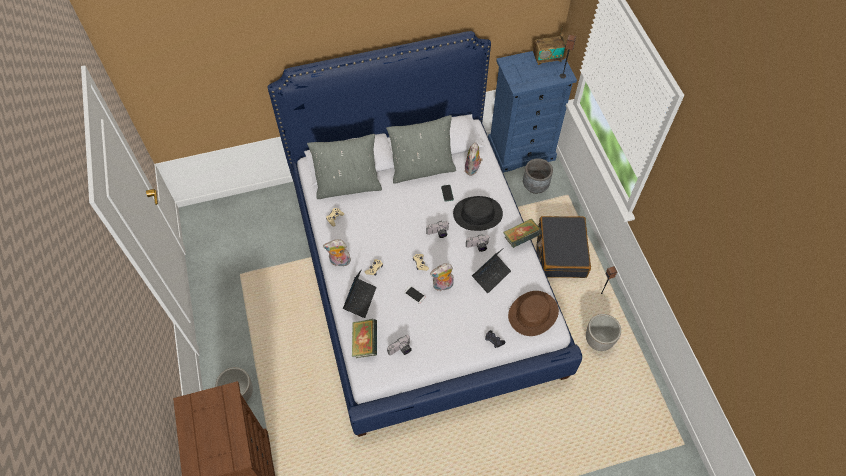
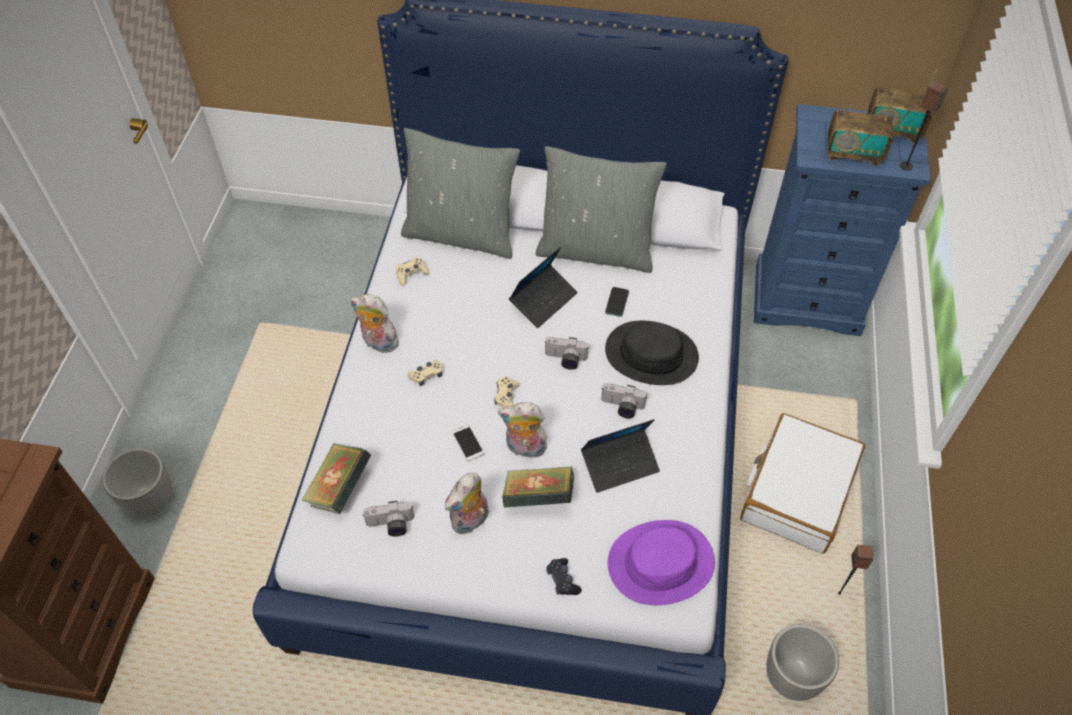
camera: 25 degrees right, 5 degrees down
(360, 299) = (374, 414): laptop -> laptop (543, 300)
(472, 169) = (682, 280): plush toy -> plush toy (470, 521)
(521, 238) = (707, 424): book -> book (538, 497)
(533, 313) = (660, 562): brown hat -> purple hat
(535, 77) = (853, 153): none -> radio
(535, 186) = (803, 365): grey planter -> none
(561, 252) = (797, 491): black suitcase -> white suitcase

